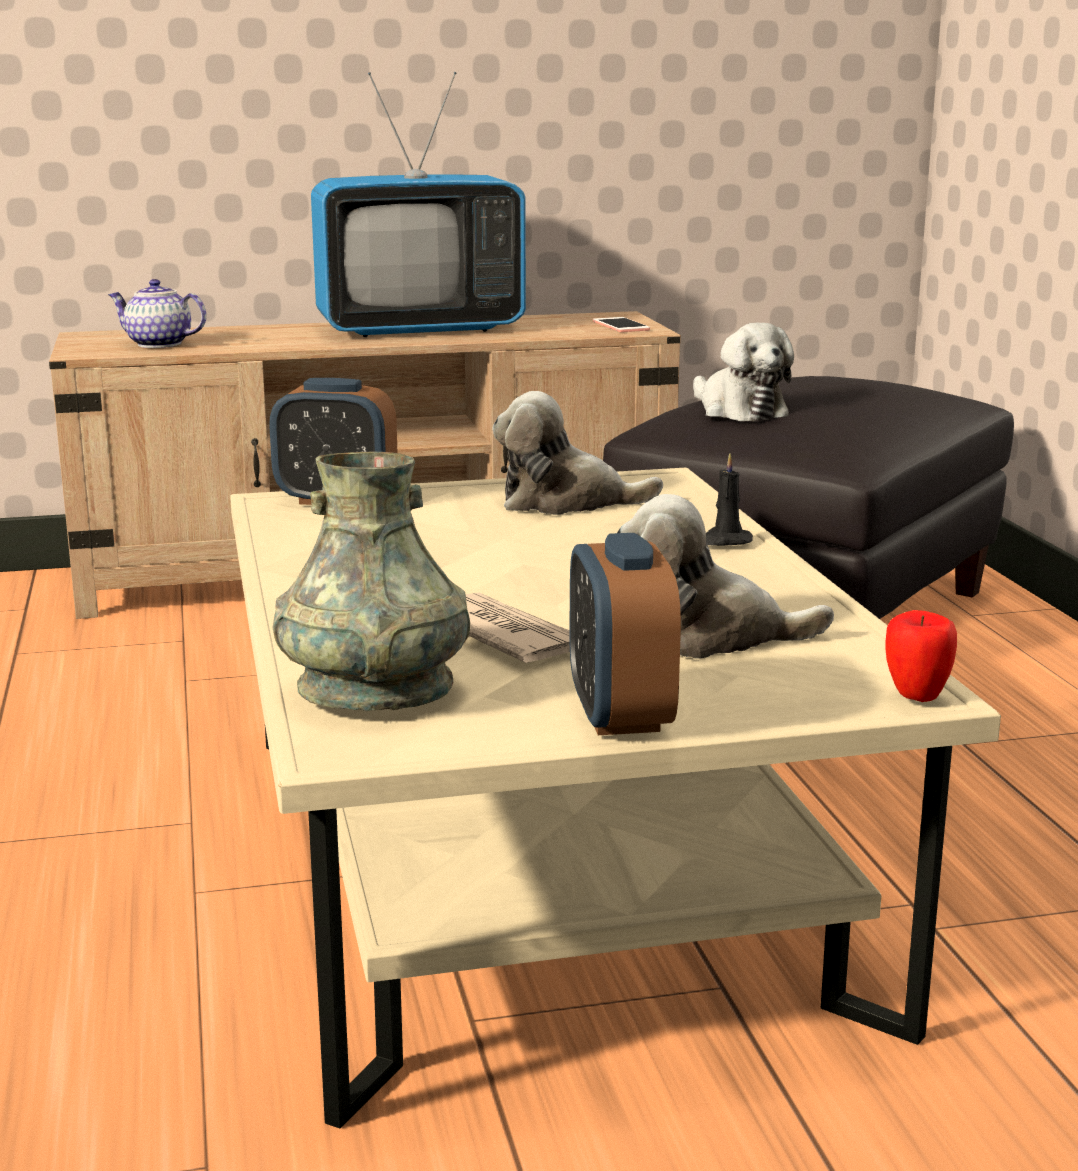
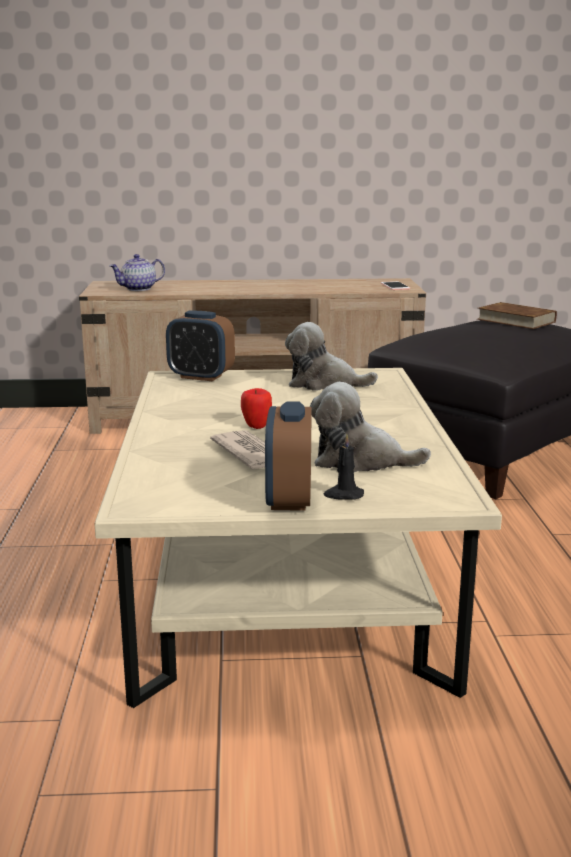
camera: 10 degrees right, 0 degrees up
(158, 344) = (138, 289): teapot -> teapot turned 60 degrees counterclockwise
(375, 690) = (168, 478): grey vase -> none
(420, 329) = (282, 285): television -> none
(724, 541) = (399, 410): black candle -> black candle (343, 495)
(738, 410) = (447, 337): plush toy -> none
(842, 378) = (515, 320): none -> brown book
(916, 696) = (458, 501): apple -> apple (256, 426)

